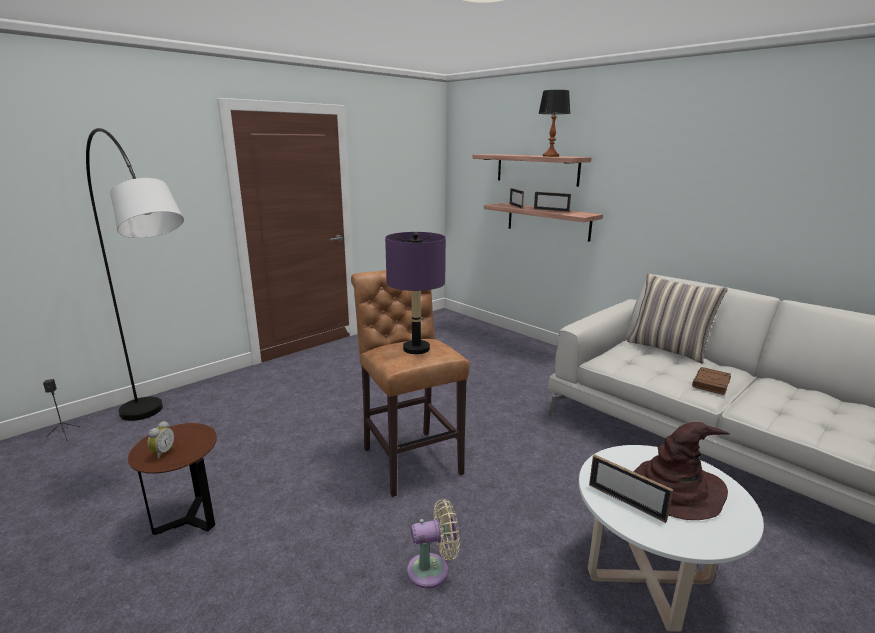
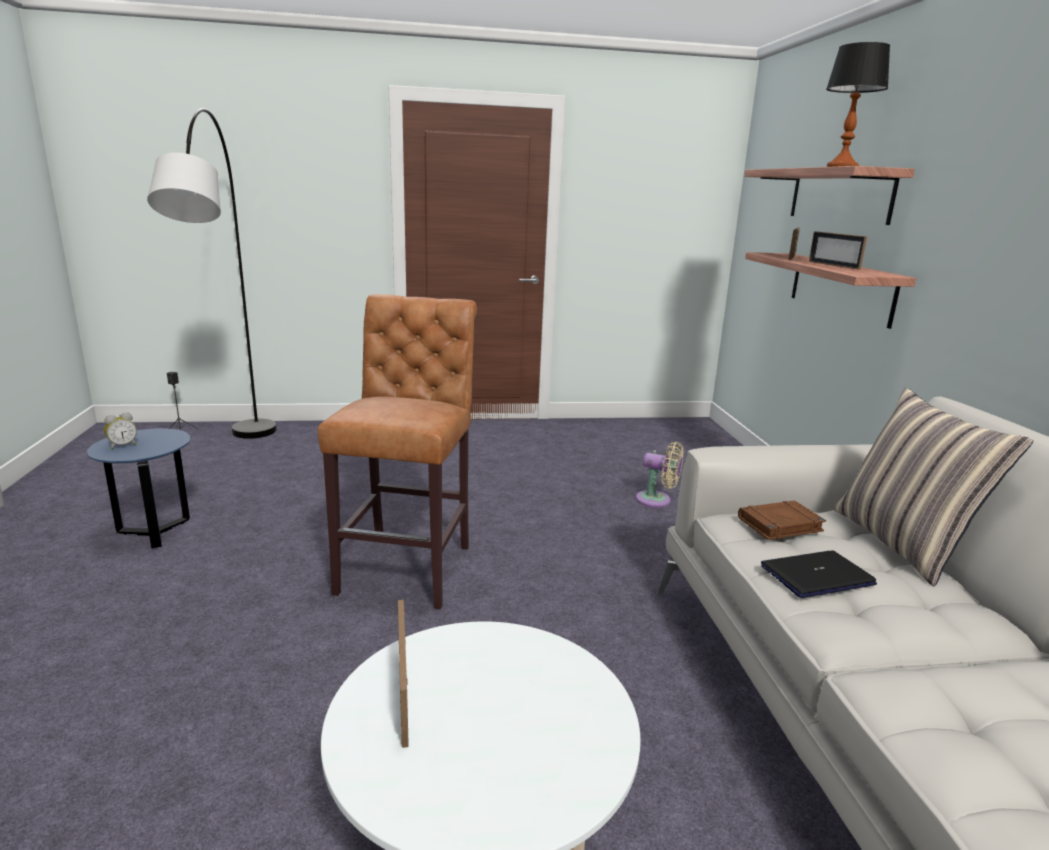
camera: 35 degrees right, 0 degrees up
(189, 520) = (155, 533): brown side table -> blue side table
(416, 349) = (396, 405): purple table lamp -> none
(432, 570) = (258, 687): beige fan -> beige fan (657, 500)
(668, 374) = (817, 575): none -> laptop
(677, 490) = (507, 723): brown hat -> none
(711, 384) = (882, 619): brown book -> brown book (779, 525)

